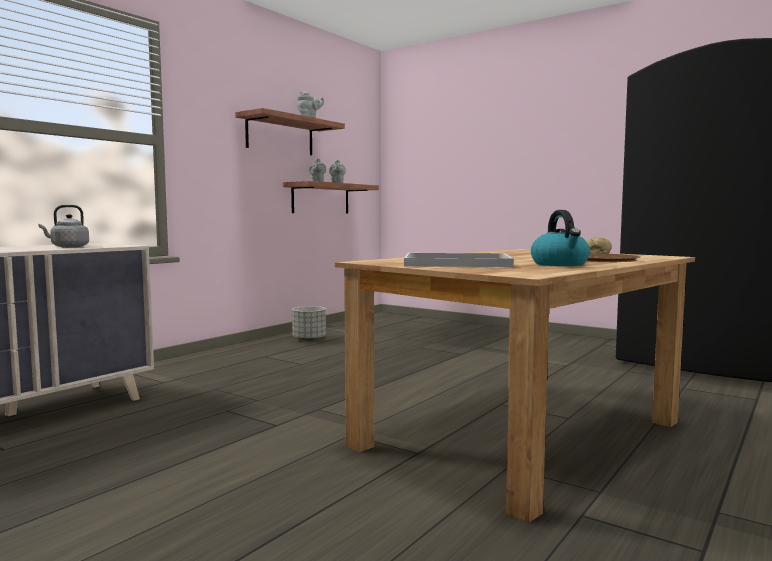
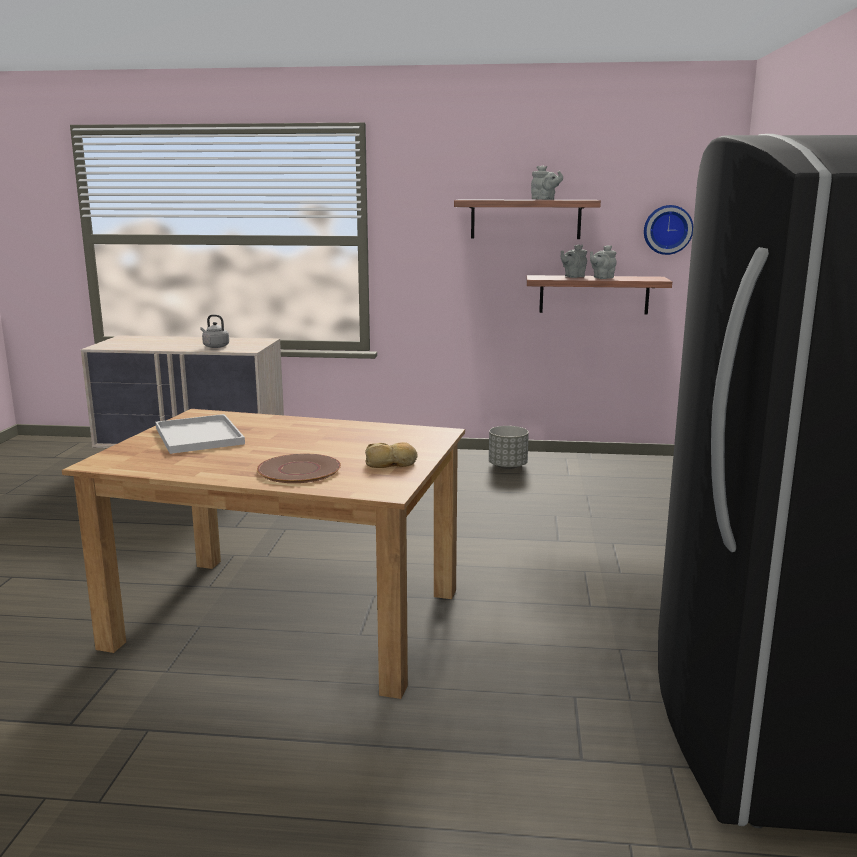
camera: 60 degrees right, 10 degrees up
(353, 153) = (667, 229): none -> wall clock
(560, 264) = (212, 463): kettle -> none

